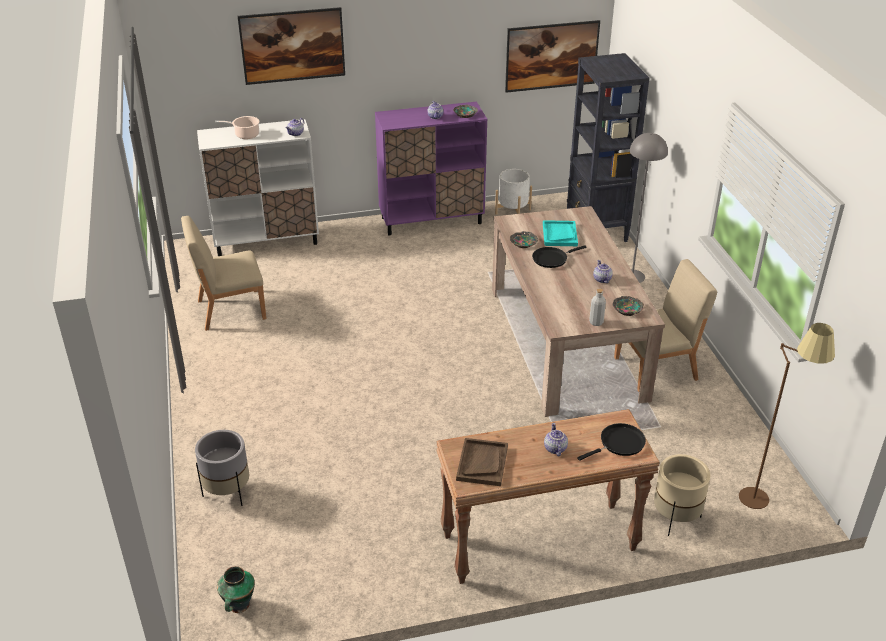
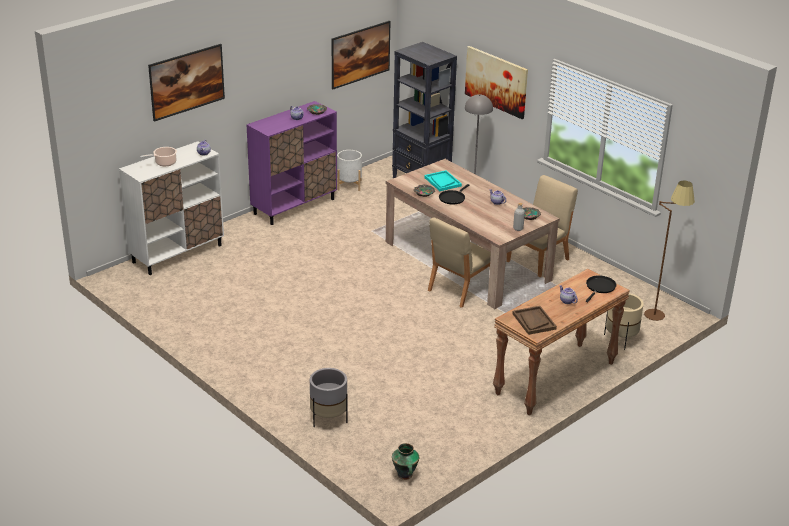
camera: 30 degrees left, 5 degrees down
(230, 309) = (202, 308): beige chair -> beige chair (459, 289)
(679, 121) = (496, 81): none -> picture

